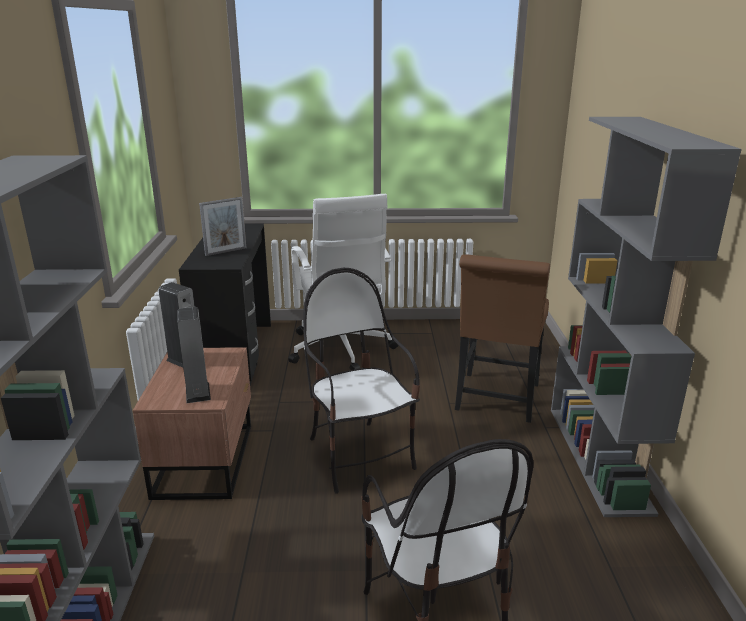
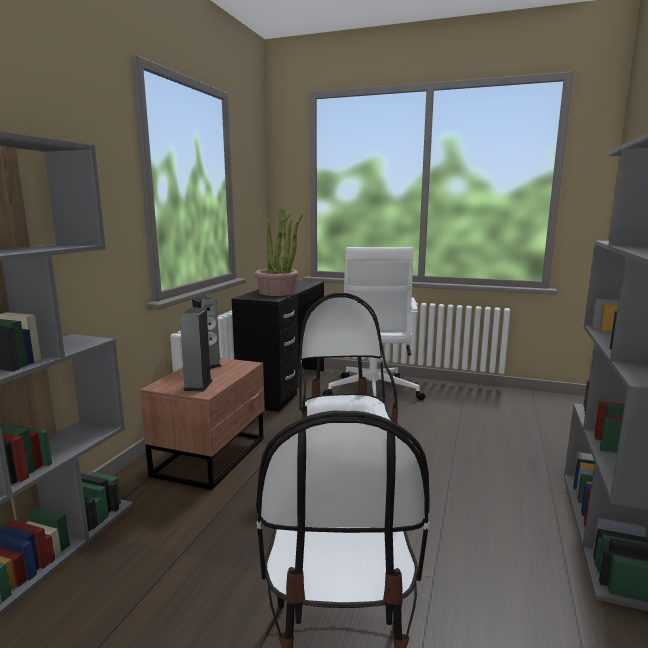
camera: 20 degrees right, 10 degrees down
(226, 251) = (277, 292): picture frame -> potted plant
(496, 401) = (505, 457): brown chair -> none

